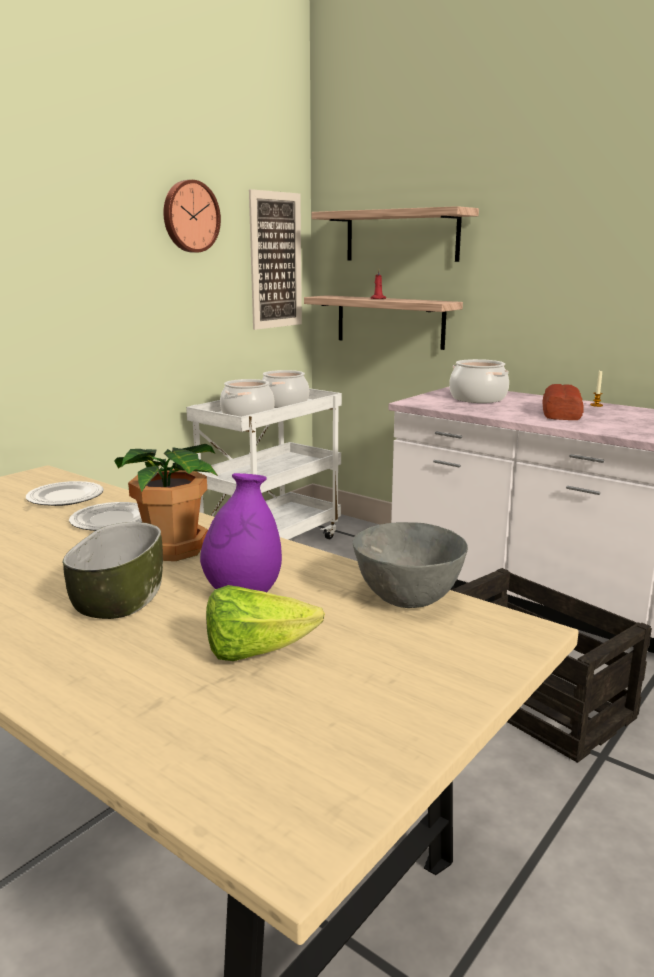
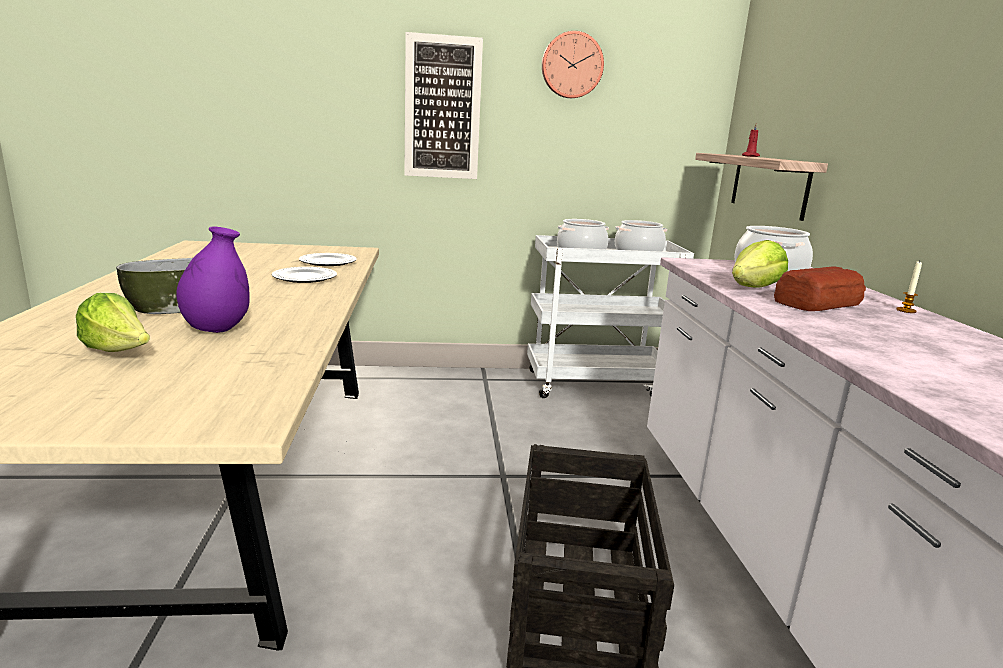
camera: 45 degrees right, 0 degrees up
(172, 548) = (277, 298): potted plant -> none
(276, 261) = (676, 114): picture -> picture (442, 108)
(401, 236) = (794, 86): shelf -> none
(408, 600) = (267, 372): grey bowl -> none
(509, 412) = (753, 288): none -> lettuce

